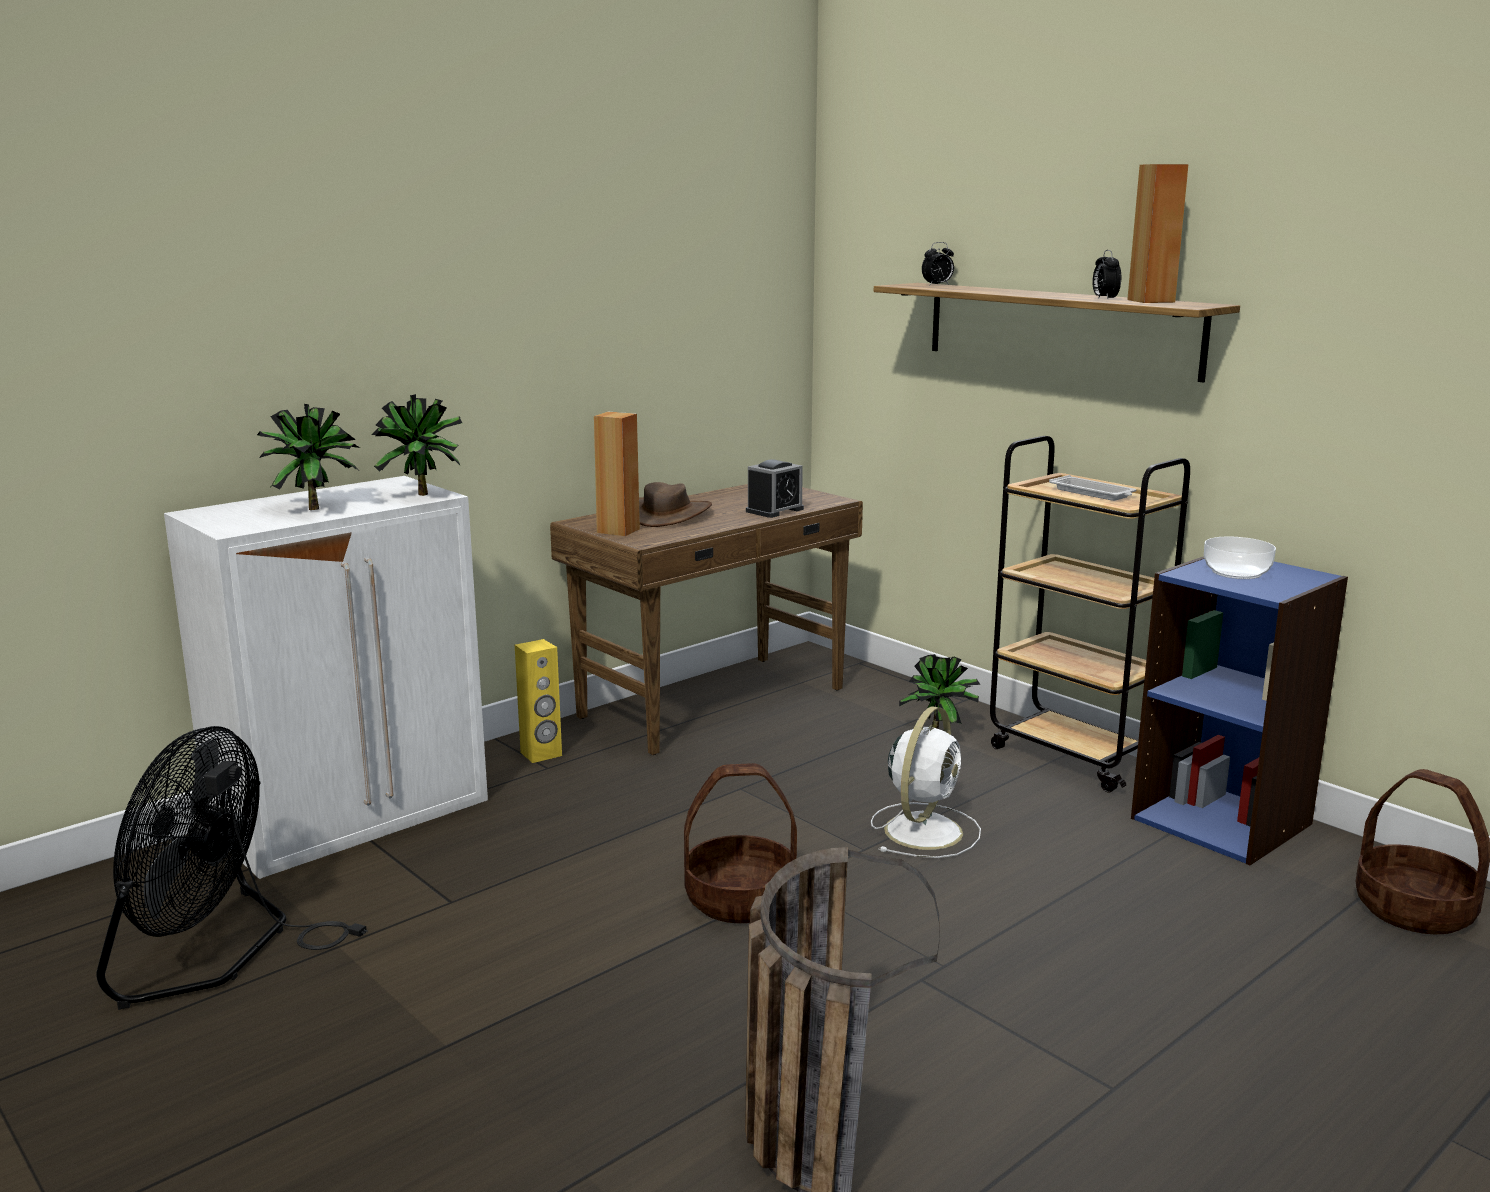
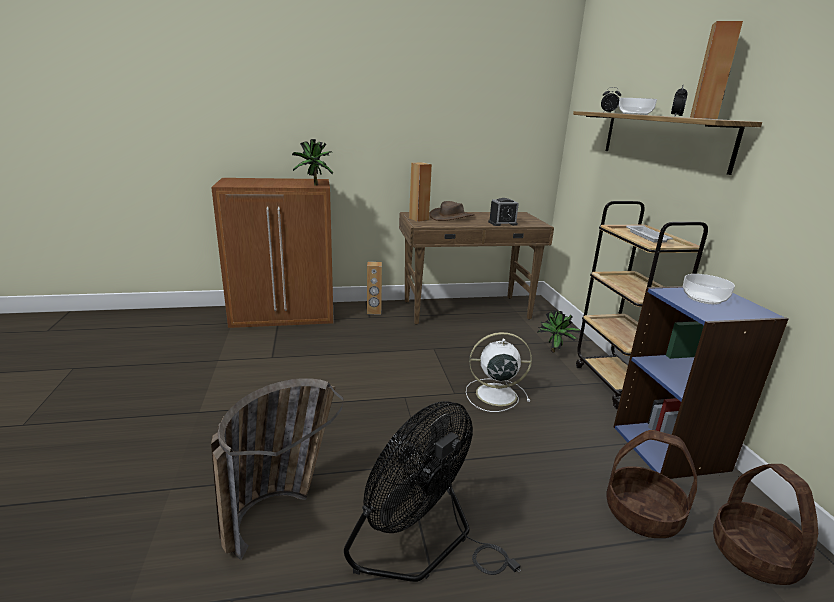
camera: 30 degrees right, 5 degrees up
(232, 946) = (190, 348): black fan -> black fan (432, 541)
(314, 508) = (268, 183): potted plant -> none
(352, 814) = (284, 314): white cabinet -> brown cabinet
(541, 754) = (374, 311): yellow speaker -> brown speaker
(740, 899) = (374, 396): basket -> basket (643, 513)
(924, 830) = (494, 394): white fan -> white fan turned 150 degrees counterclockwise
(1010, 291) = (635, 114): none -> bowl

